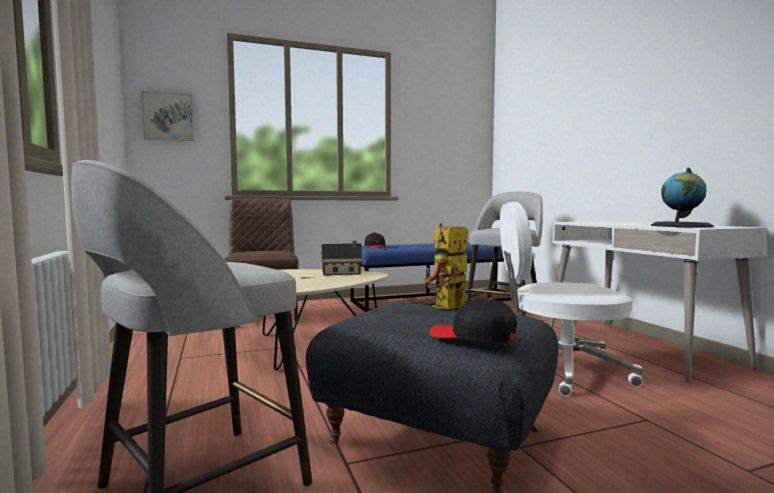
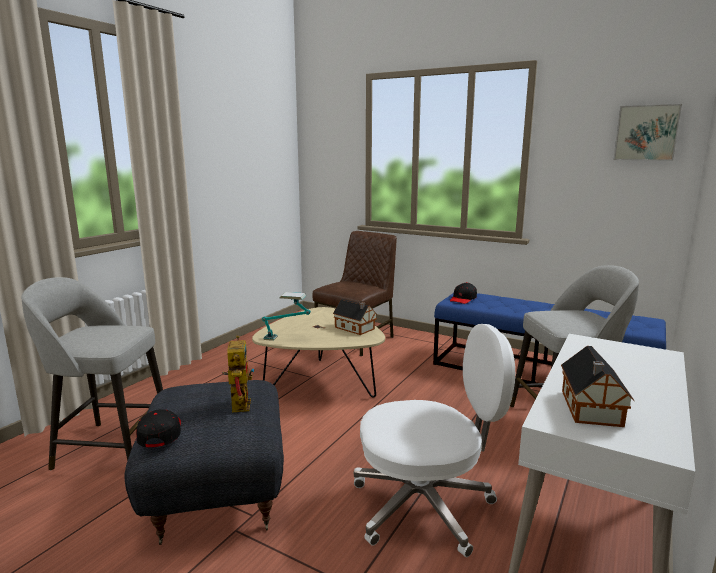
camera: 50 degrees right, 10 degrees up
(168, 117) = (324, 156): picture -> picture (646, 133)
(310, 286) = (287, 339): none -> table lamp
(447, 308) = (239, 403): toy robot -> toy robot turned 75 degrees clockwise
(560, 369) = (425, 506): white office chair -> white office chair turned 120 degrees clockwise
(681, 226) = (591, 409): globe -> toy house

